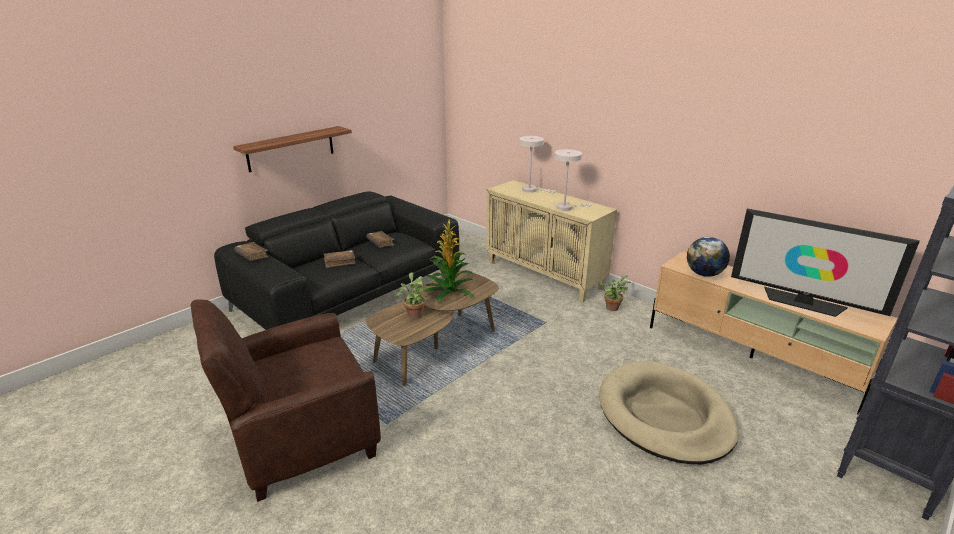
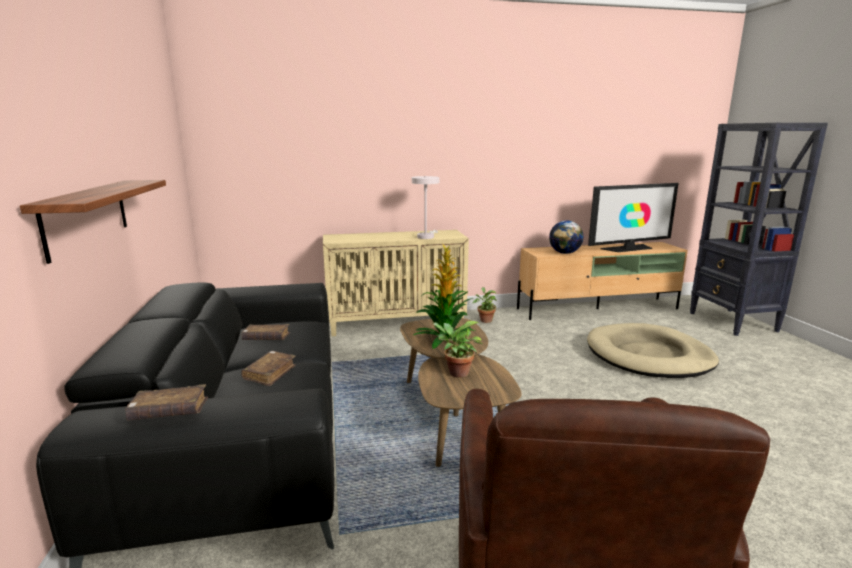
camera: 55 degrees left, 10 degrees down
(532, 190) = (364, 235): white table lamp -> none

